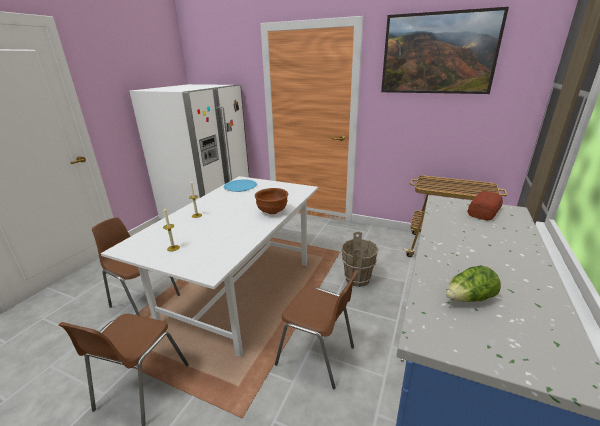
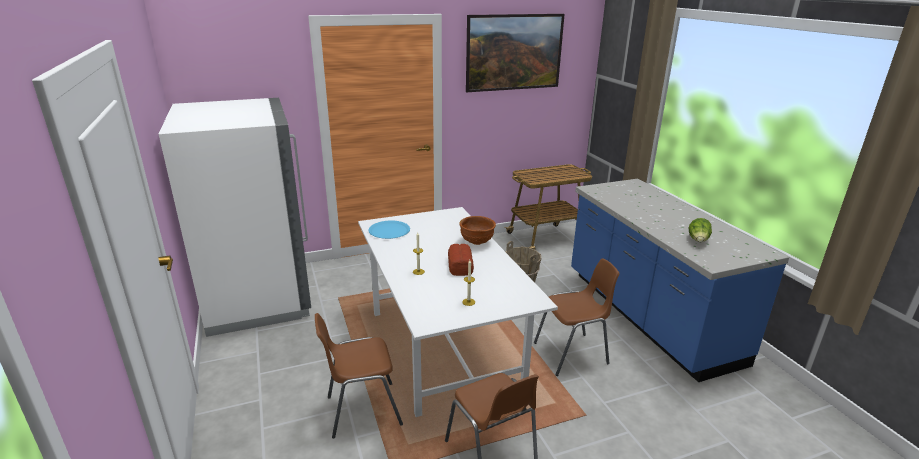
camera: 45 degrees left, 0 degrees up
(483, 211) = (624, 189): bread -> bread (460, 265)

